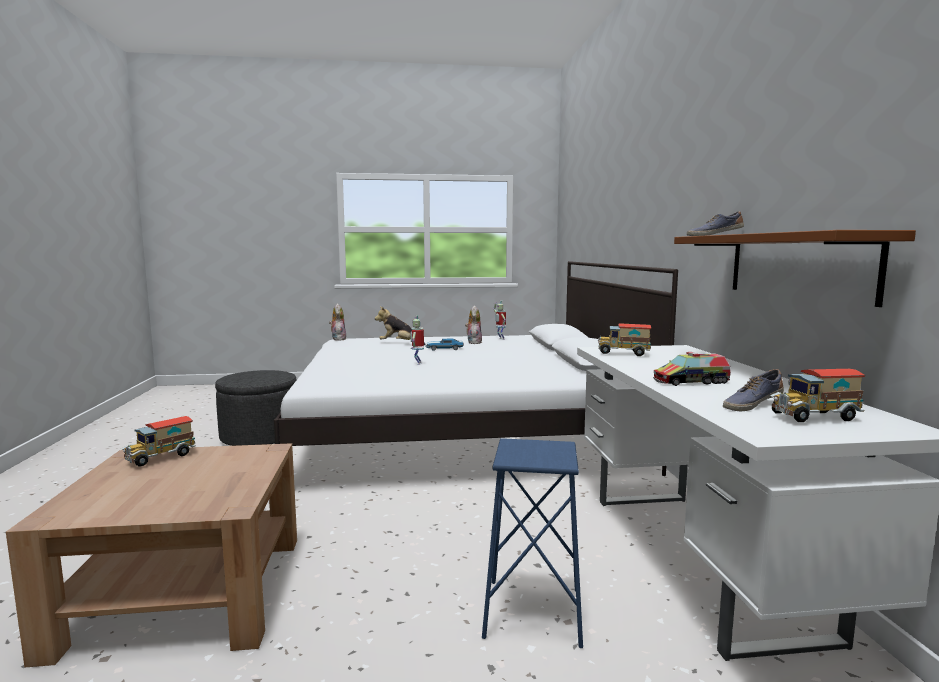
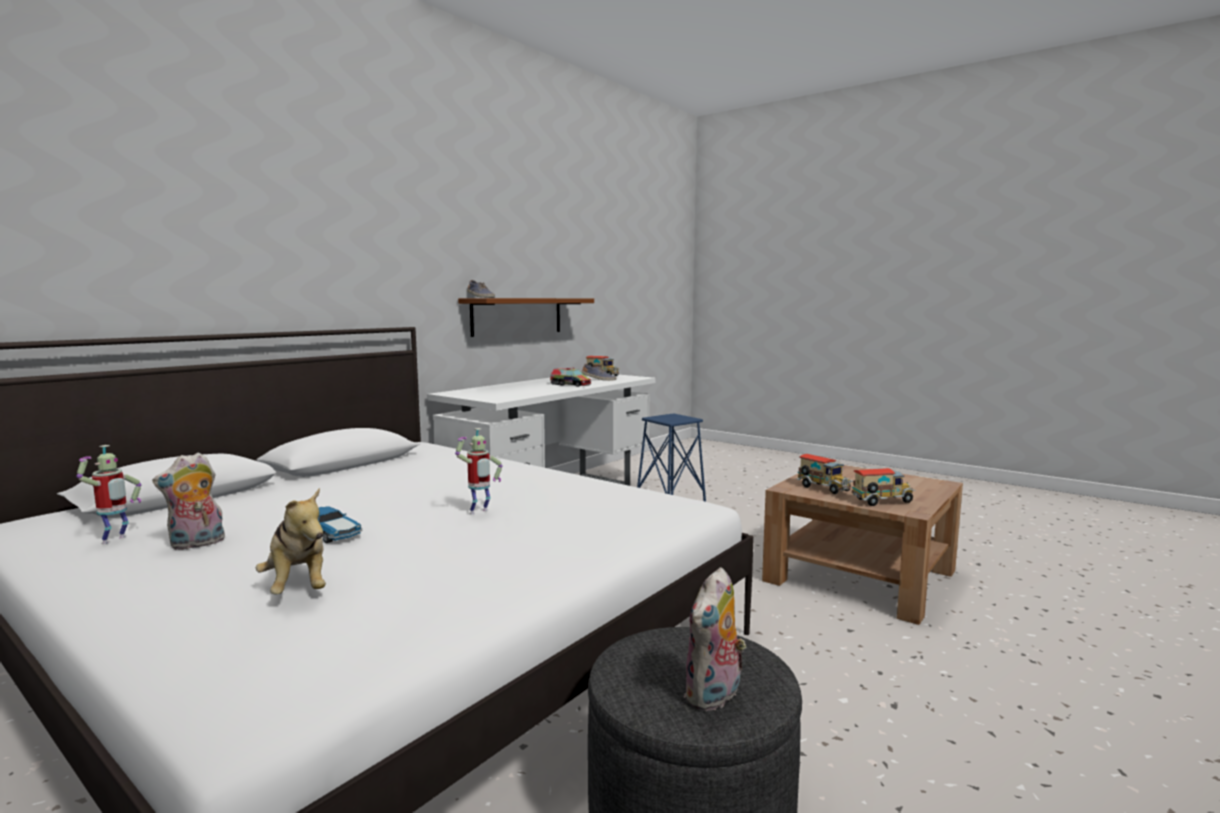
camera: 135 degrees left, 0 degrees up
(338, 339) = (245, 728): plush toy -> plush toy (714, 697)
(623, 354) = (506, 395): toy truck -> toy truck (823, 489)

